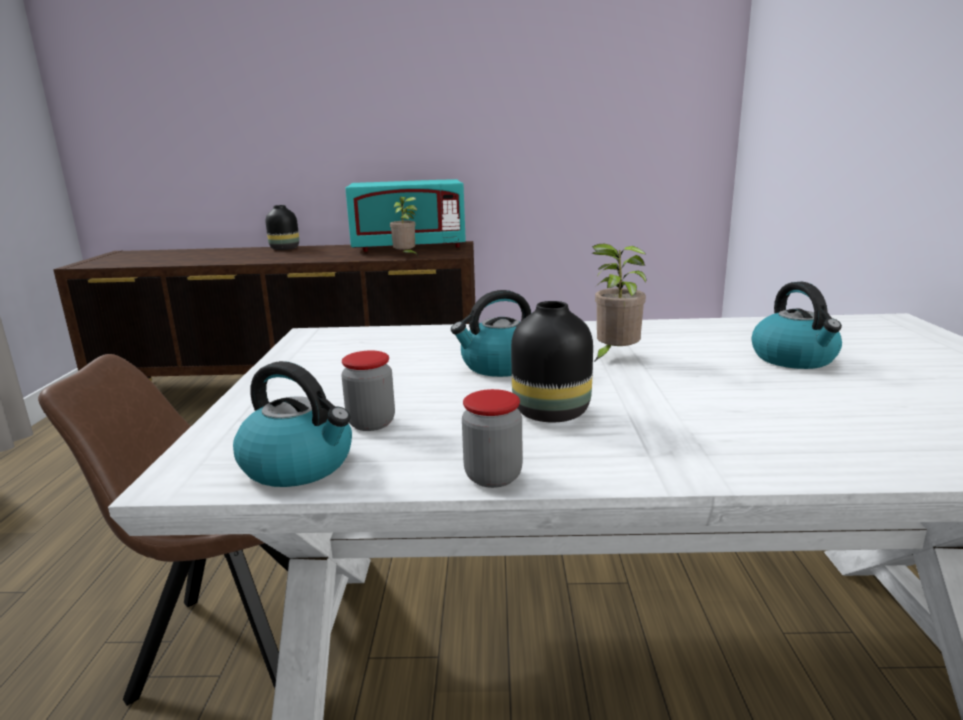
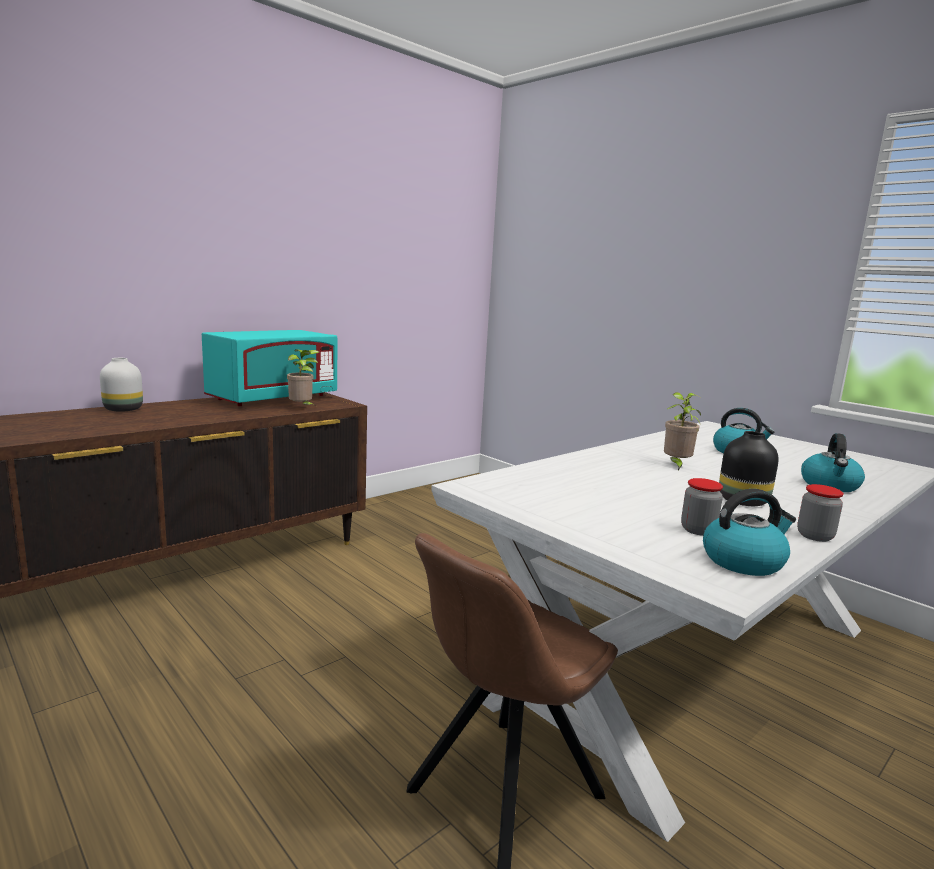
camera: 45 degrees left, 5 degrees down
(284, 249) = (123, 410): black vase -> white vase
(499, 366) = (646, 483): kettle -> kettle (830, 485)

